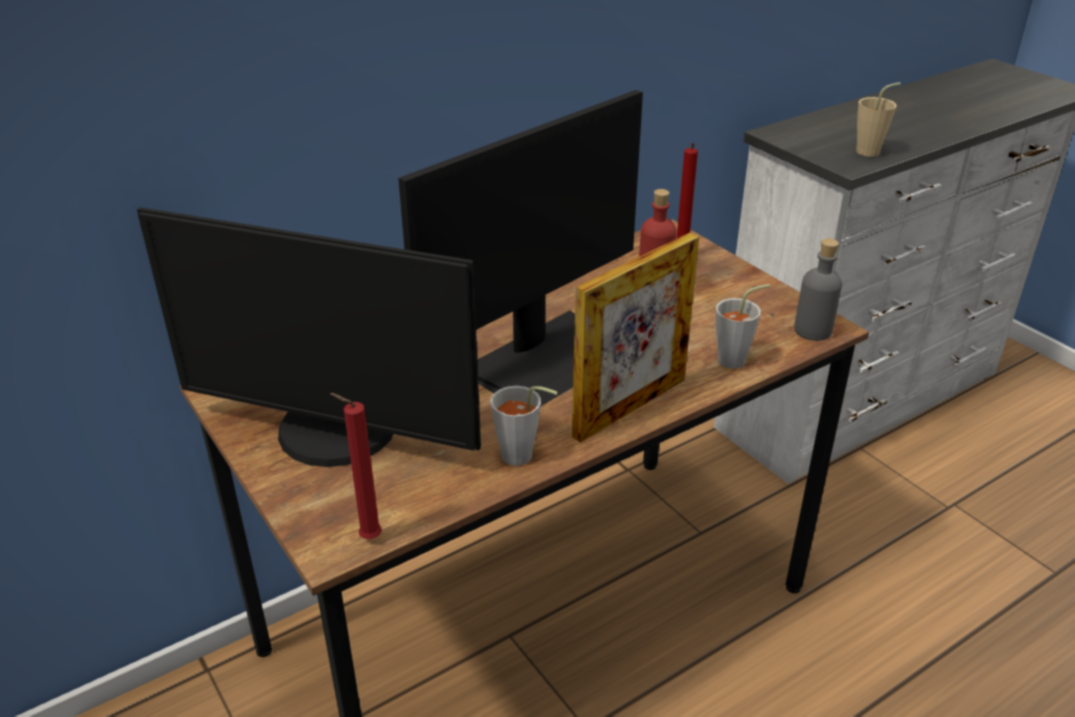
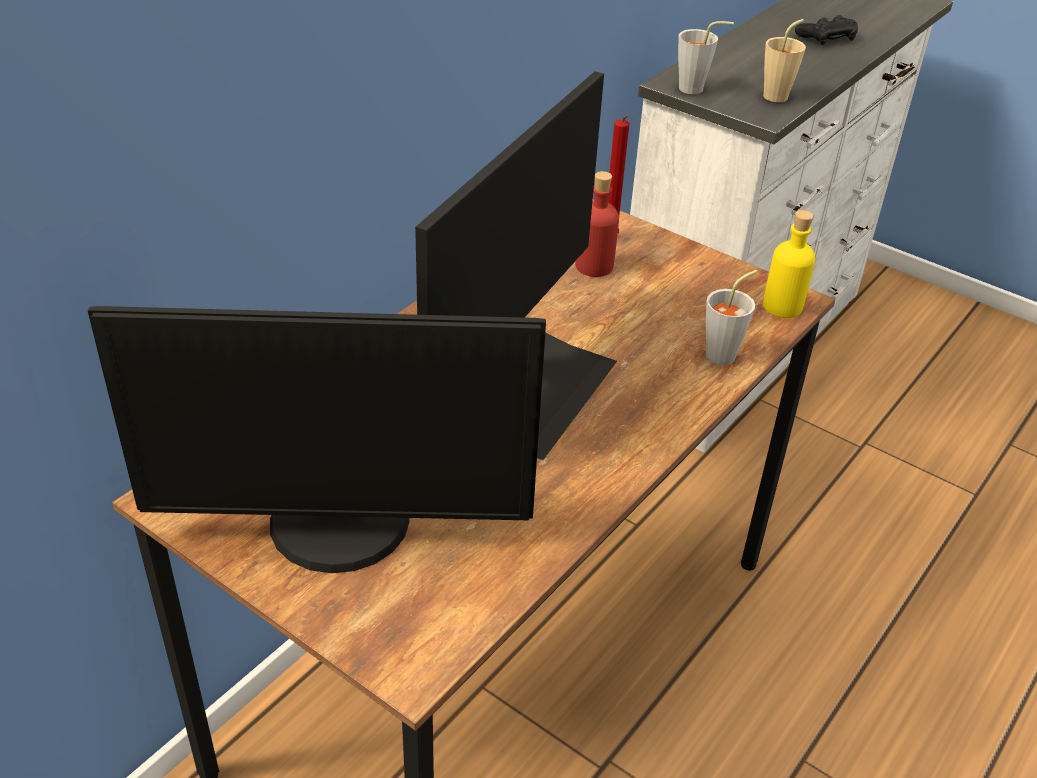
camera: 20 degrees left, 5 degrees up
(367, 538) = (446, 648): red candle -> none
(523, 458) = (565, 513): grey cup -> grey cup (696, 89)
(630, 407) = (646, 430): picture frame -> none
(813, 330) = (782, 306): grey bottle -> yellow bottle
(948, 111) = (826, 37): none -> black game controller

